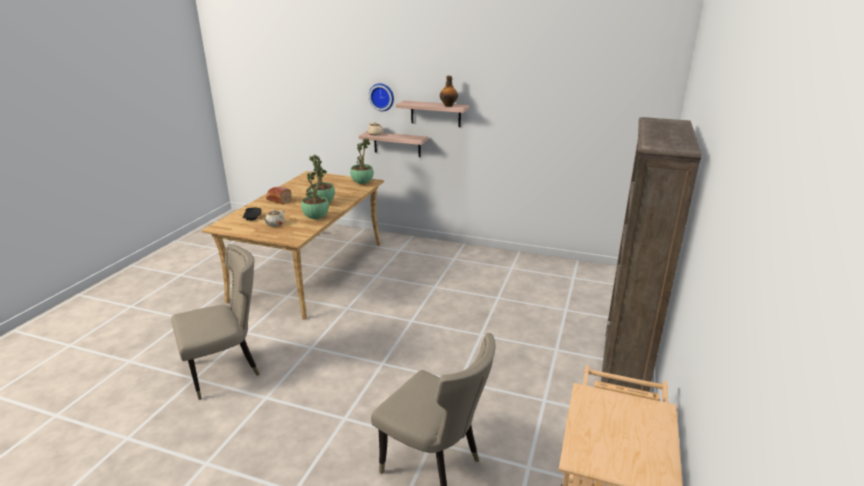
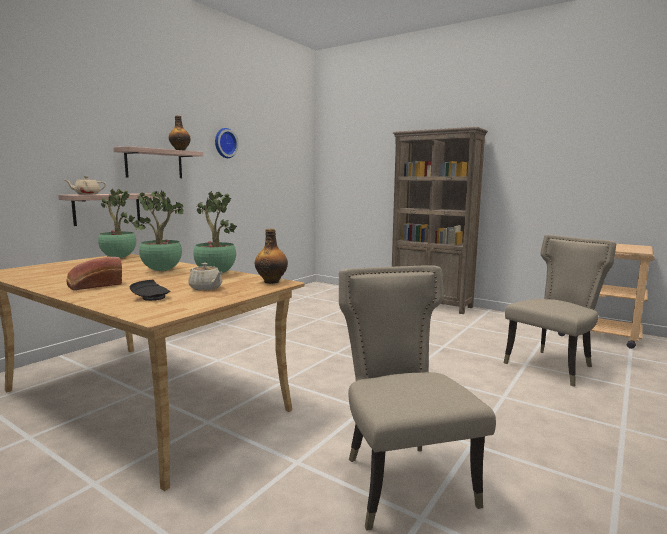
camera: 75 degrees left, 15 degrees down
(296, 236) = (272, 281): none -> bottle
(382, 97) = (81, 142): wall clock -> wall clock (224, 143)

